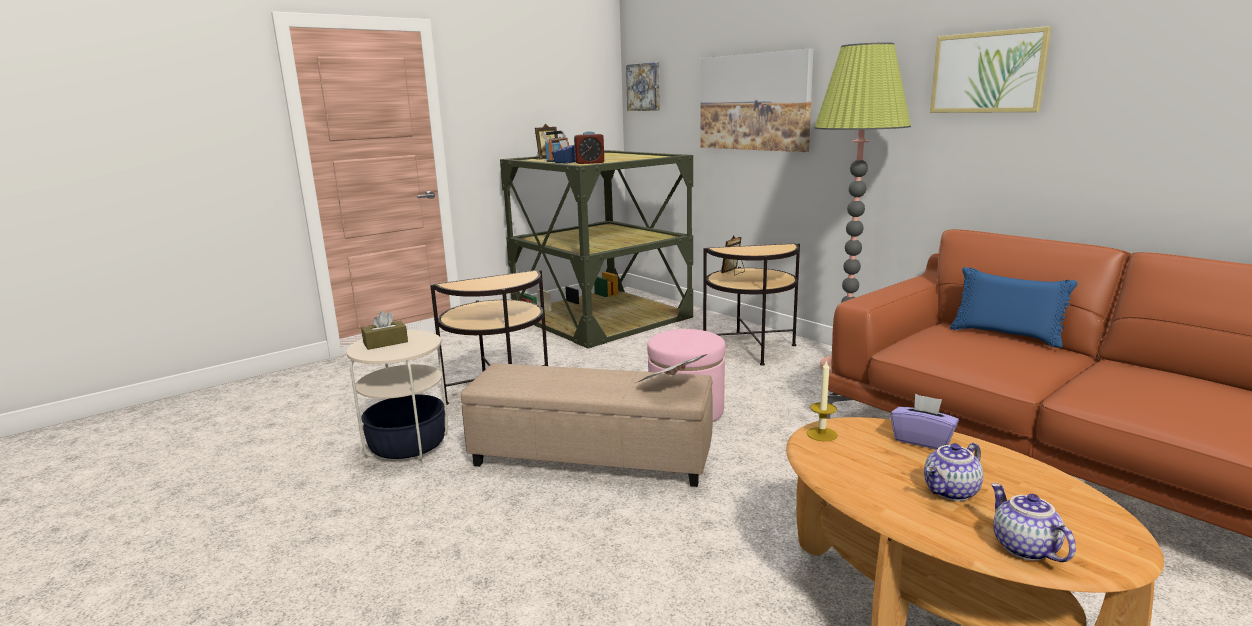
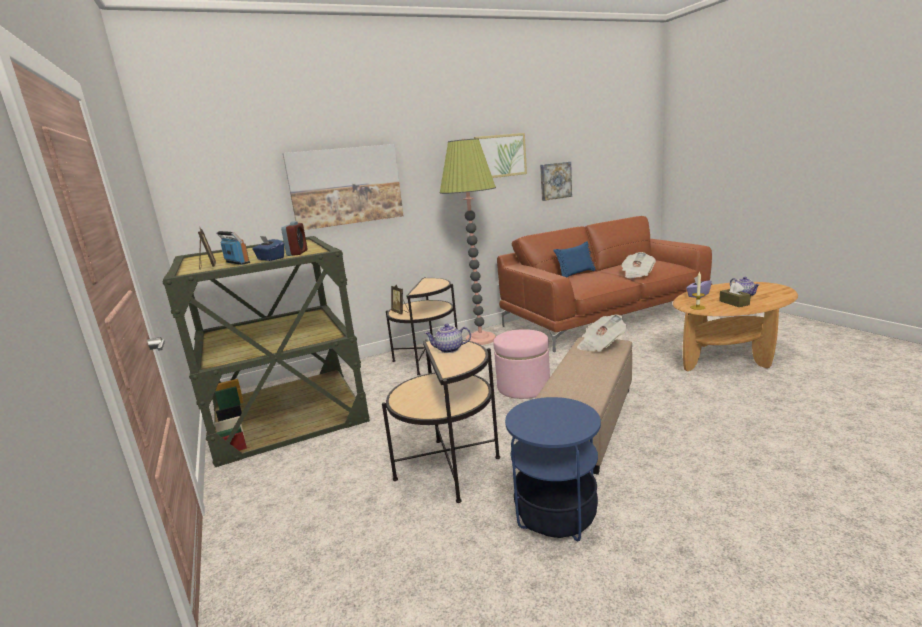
camera: 75 degrees left, 0 degrees up
(385, 343) = (547, 423): brown tissue box -> brown tissue box (734, 303)
(408, 447) = (556, 517): beige side table -> blue side table
(644, 87) = (195, 185): picture -> picture (555, 181)
(1022, 548) = (779, 292): teapot -> teapot (449, 350)
(1085, 389) = (637, 274): none -> newspaper

